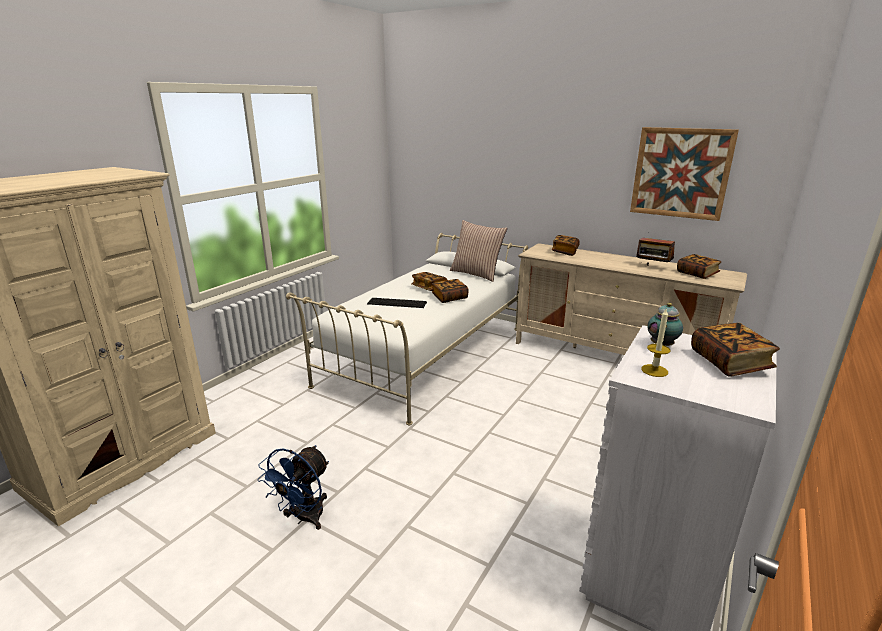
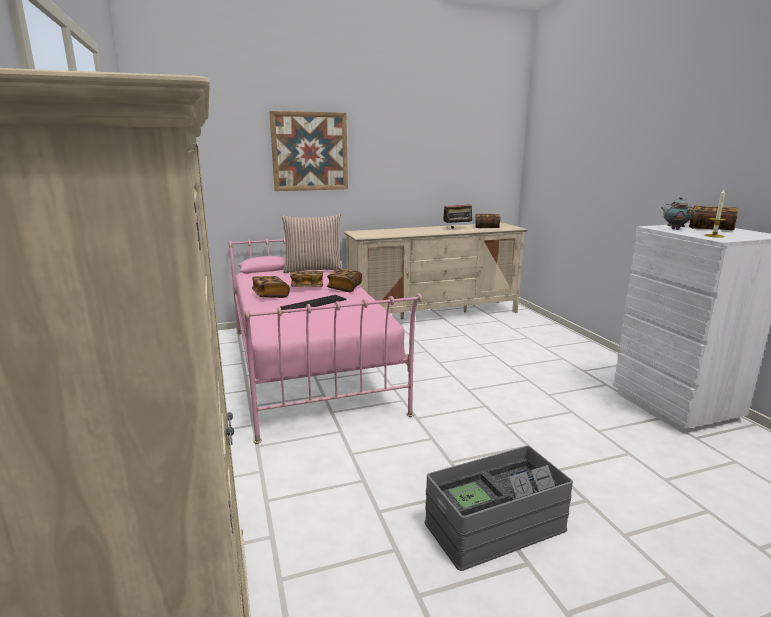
camera: 50 degrees left, 5 degrees down
(304, 518) = (494, 525): blue fan -> grey storage box
(424, 355) = (308, 367): white bed -> pink bed
(565, 252) = (381, 231): book -> book (270, 295)
(680, 173) = (453, 152): picture -> picture (310, 151)

